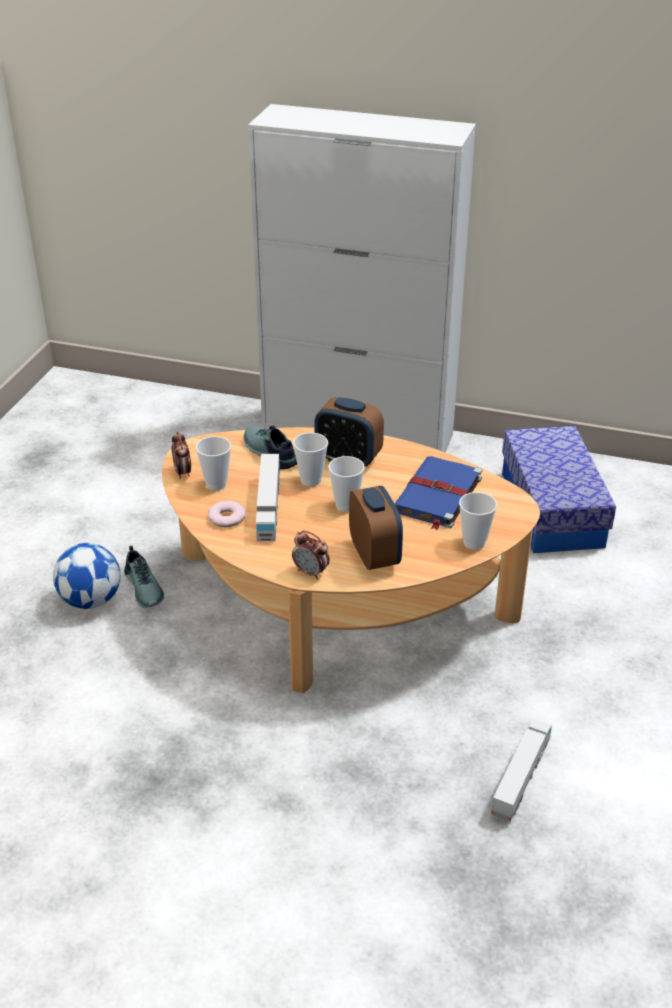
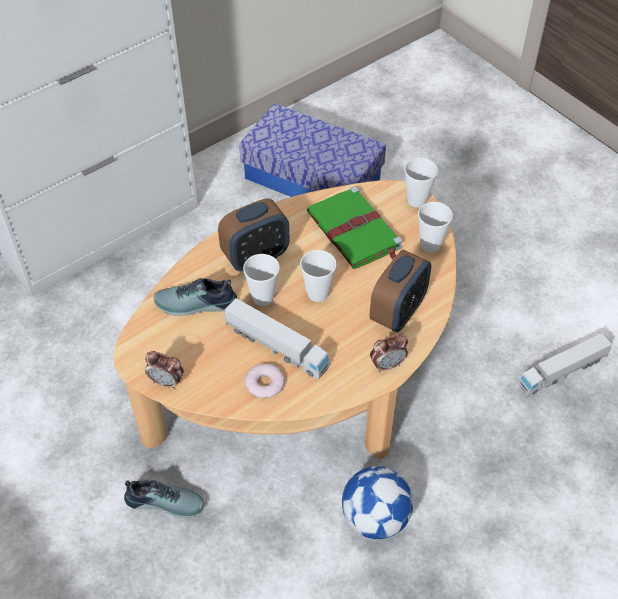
camera: 55 degrees left, 15 degrees up
(91, 600) = (145, 554): football -> football (375, 517)
(216, 484) = (208, 366): cup -> cup (417, 200)
(374, 555) = (398, 312): alarm clock -> alarm clock turned 105 degrees clockwise
(437, 496) = (355, 232): blue book -> green book
(521, 778) = (562, 371): toy truck -> toy truck turned 90 degrees counterclockwise

